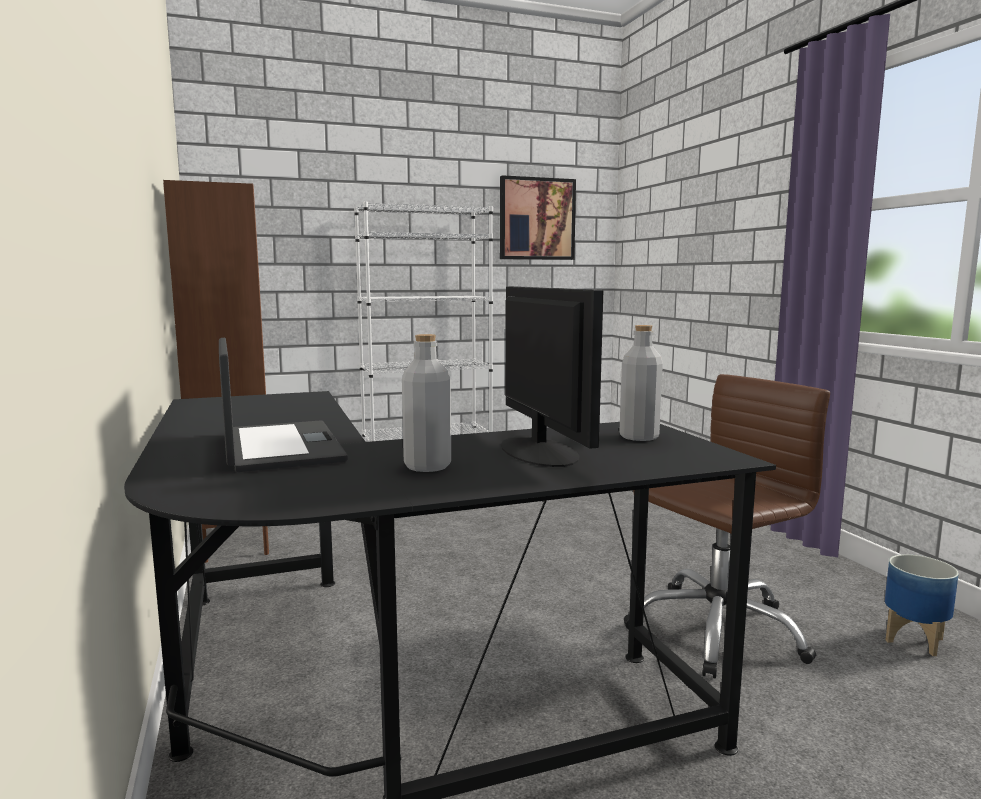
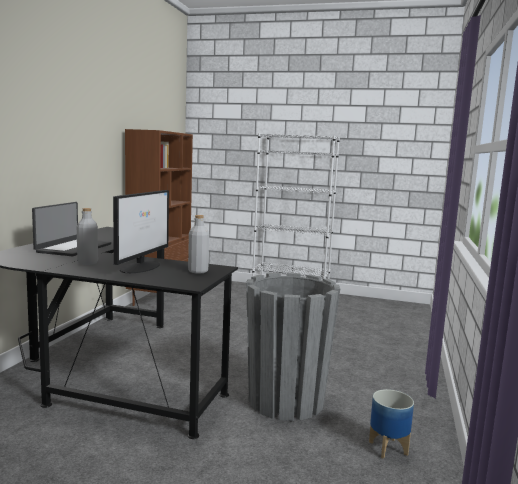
camera: 35 degrees right, 0 degrees up
(536, 219) = (384, 142): picture -> none
(716, 629) = (286, 401): brown office chair -> grey planter

